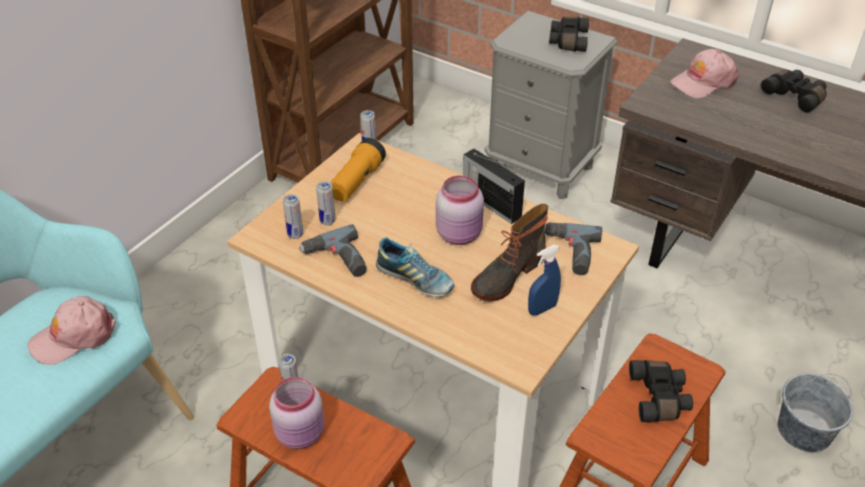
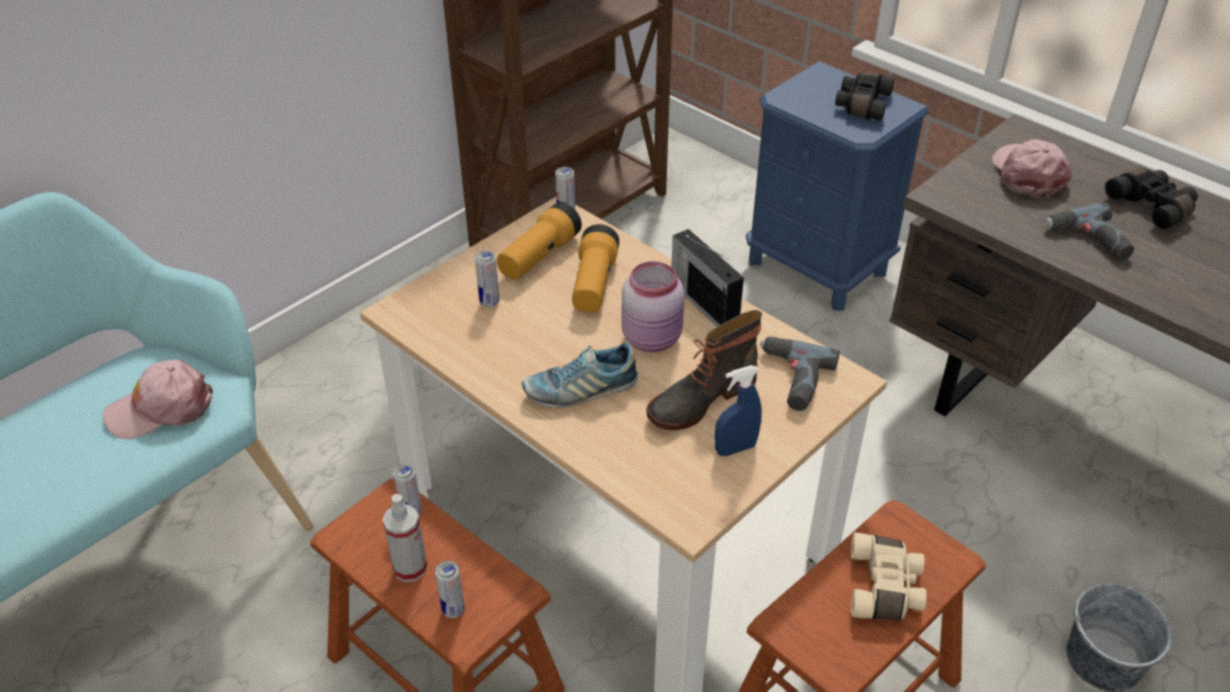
camera: 10 degrees right, 0 degrees up
(295, 235) = (445, 314): can -> can (453, 610)
(301, 434) = (410, 568): pink jar -> spray bottle
(336, 260) = (487, 353): power drill -> power drill (1089, 241)
(404, 198) = (594, 284): none -> flashlight
(415, 280) = (580, 390): shoe -> shoe turned 120 degrees clockwise
(541, 167) = (818, 267): grey nightstand -> blue nightstand
(660, 398) = (886, 588): black binoculars -> beige binoculars
(703, 82) = (1027, 174): pink cap -> pink cap turned 105 degrees clockwise

